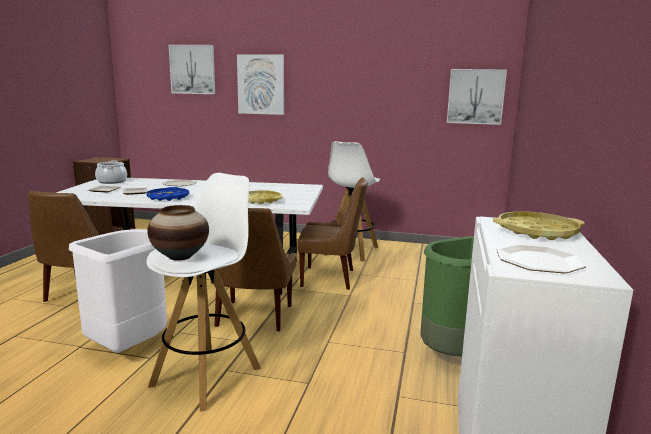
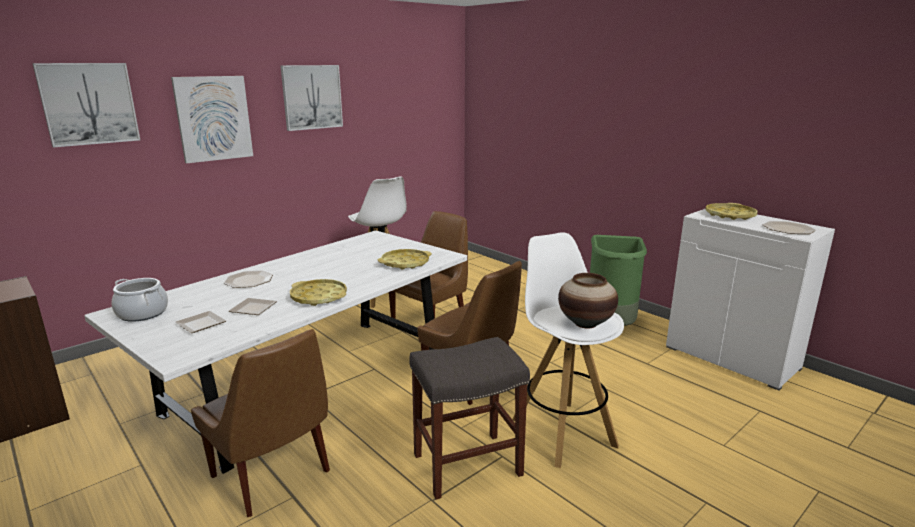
camera: 55 degrees left, 5 degrees up
(128, 347) = (466, 465): white trash can -> grey stool
(168, 198) = (319, 297): blue tray -> yellow tray
(475, 96) = (437, 112): picture -> picture (312, 97)

